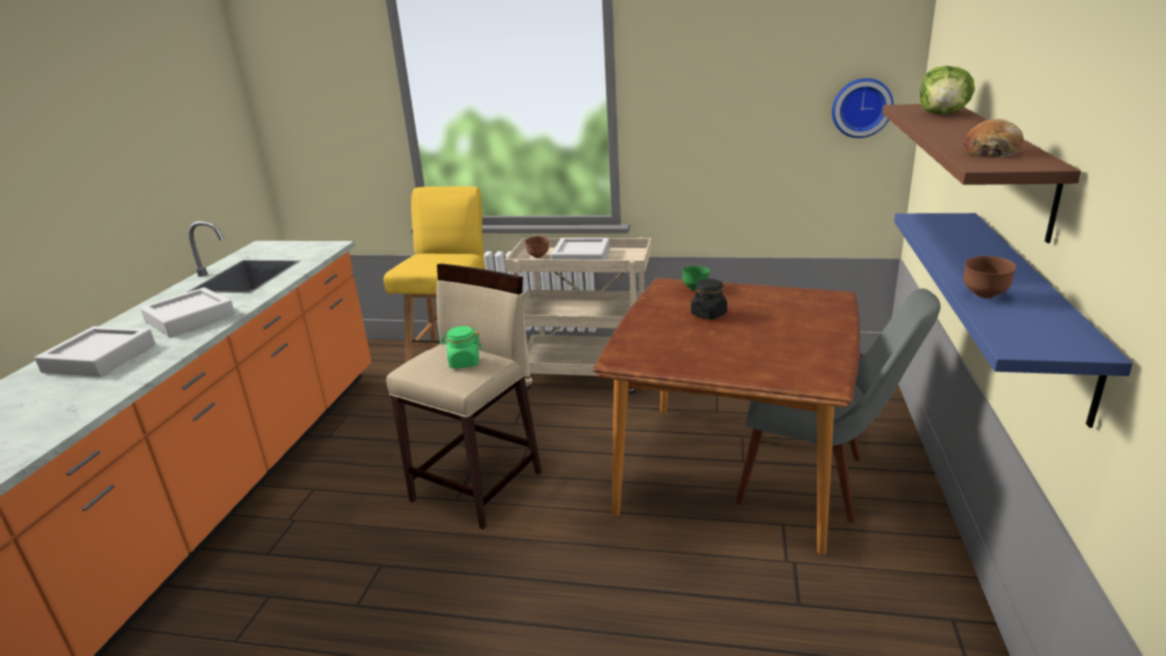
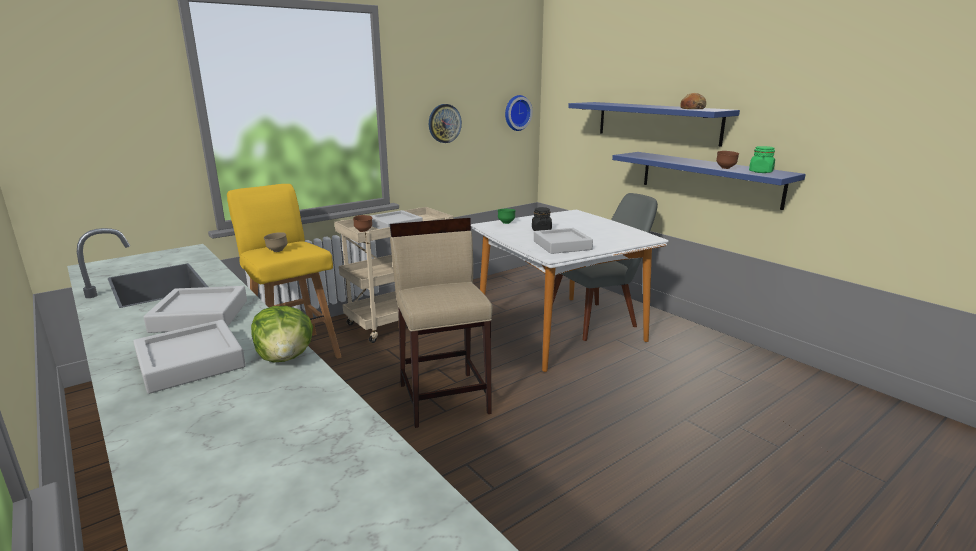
camera: 50 degrees left, 5 degrees down
(420, 262) = (277, 251): none -> brown bowl
(464, 362) = (451, 290): green jar -> green jar (760, 172)
(670, 349) = (562, 245): none -> grey tray
(713, 121) = (444, 123): none -> wall clock
(730, 472) = (560, 331): brown dining table -> white dining table
(942, 114) = (612, 103): lettuce -> lettuce (286, 358)
(999, 163) = (657, 122): brown shelf -> blue shelf

